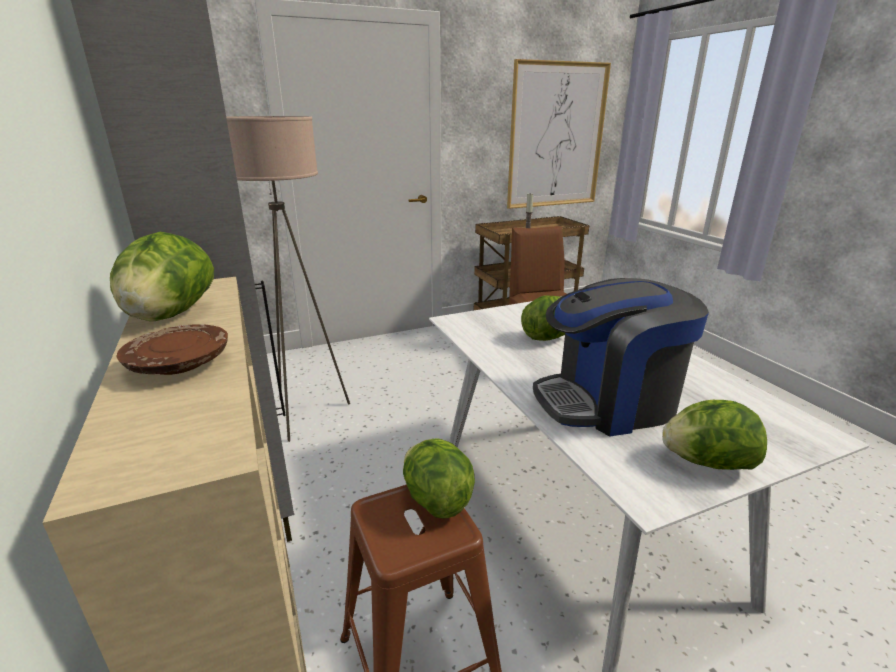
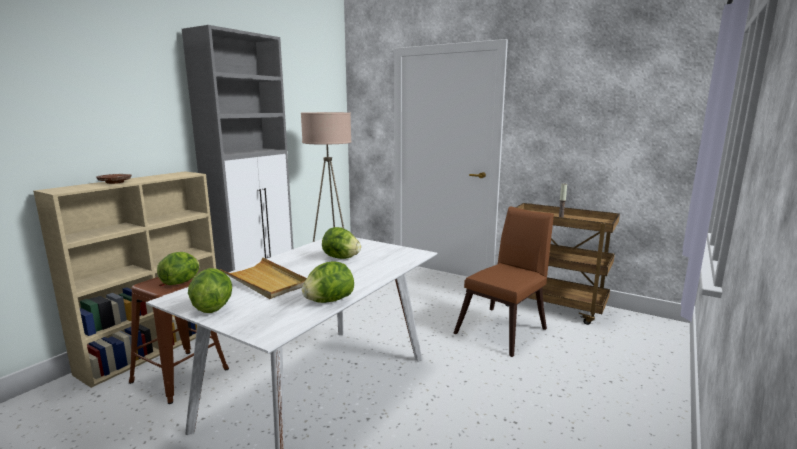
camera: 55 degrees right, 10 degrees down
(170, 315) = (156, 176): lettuce -> lettuce (329, 301)
(556, 136) = (623, 135): picture -> none
(608, 402) = (265, 281): coffee machine -> beige tray

